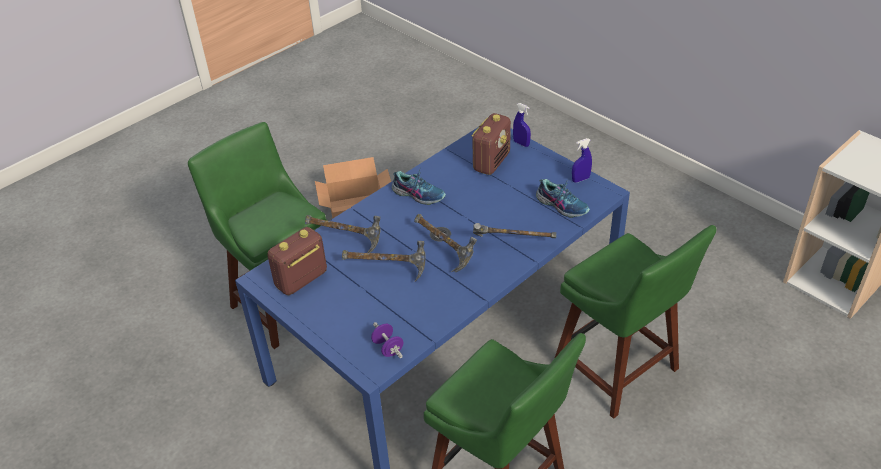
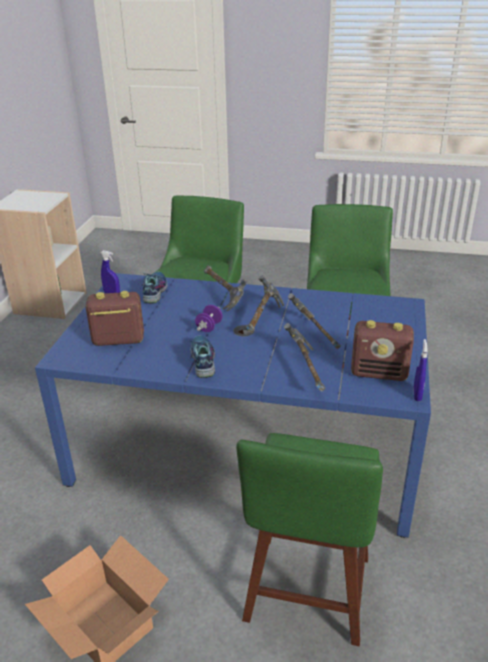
camera: 125 degrees left, 10 degrees down
(388, 348) = (382, 306): purple dumbbell -> purple dumbbell (209, 327)
(521, 143) = (74, 335): blue spray bottle -> blue spray bottle (417, 395)

